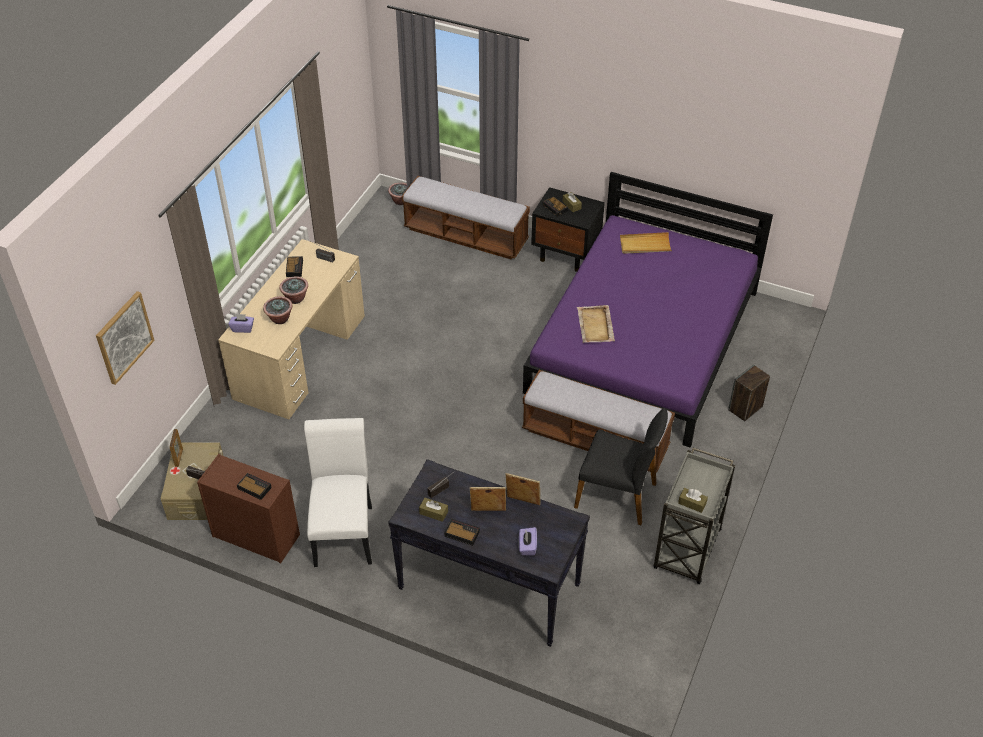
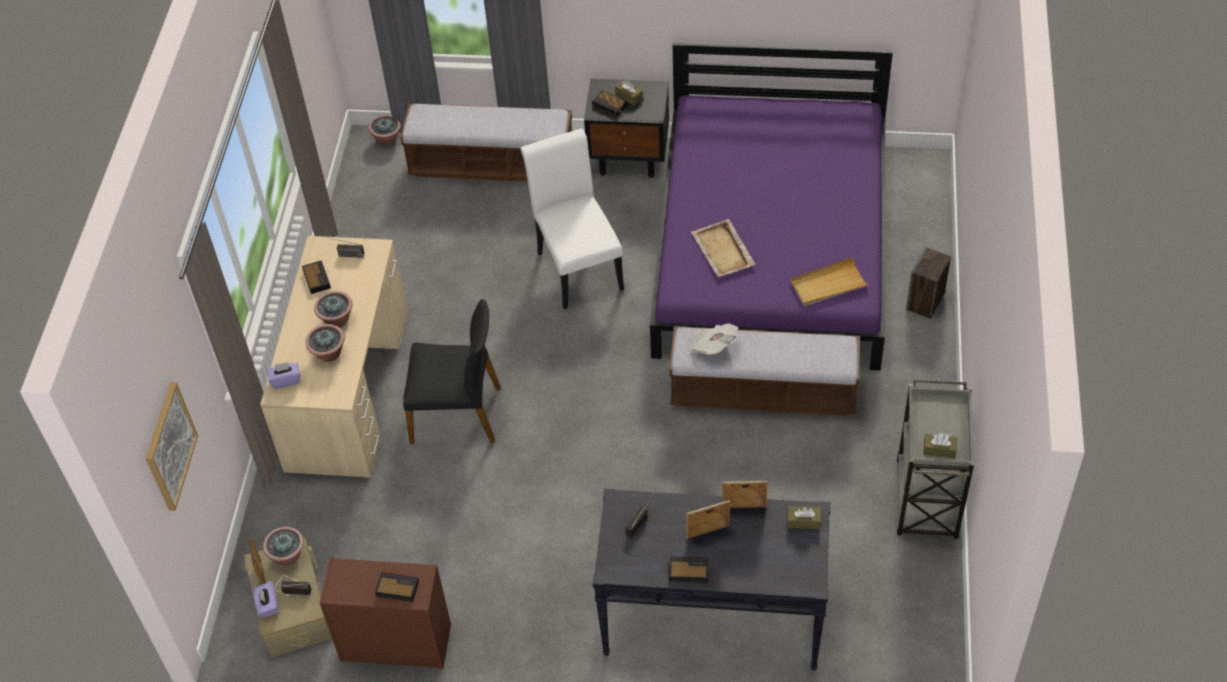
camera: 15 degrees left, 5 degrees up
(202, 451) = (287, 556): none -> potted plant
(344, 530) = (504, 602): white chair -> white chair (577, 266)
(433, 513) = (643, 555): brown tissue box -> brown tissue box (803, 521)
(527, 546) = (773, 563): purple tissue box -> purple tissue box (268, 605)
(561, 390) = (713, 346): none -> newspaper
(617, 495) = (817, 456): black chair -> black chair (457, 414)
(645, 245) = (740, 126): beige tray -> beige tray (828, 284)

